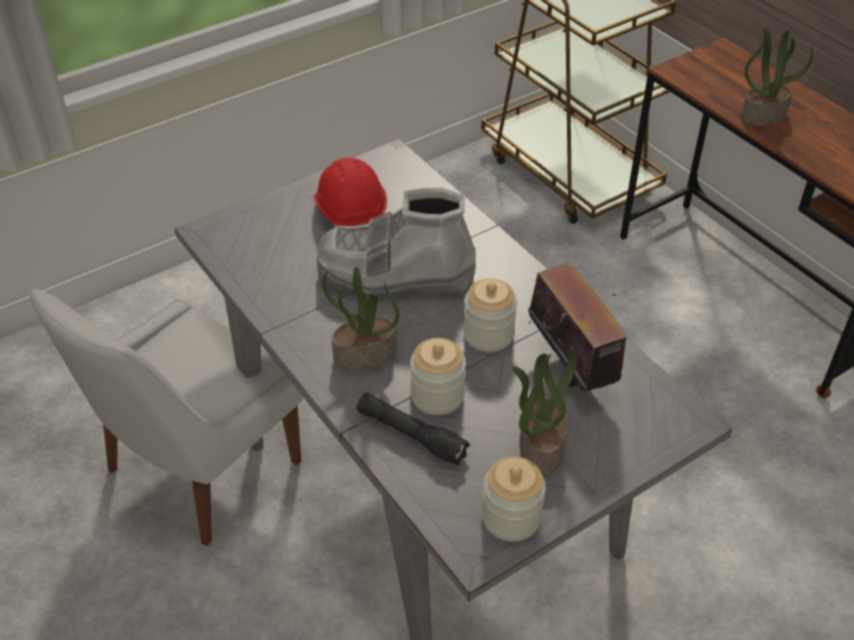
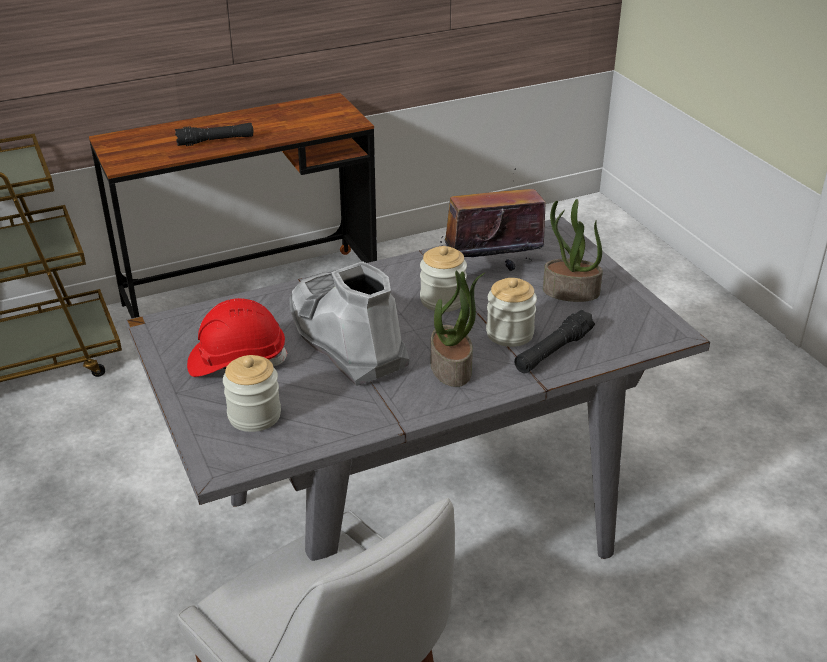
camera: 80 degrees left, 10 degrees down
(395, 274) = (345, 341): grey boot -> grey boot turned 135 degrees clockwise
(511, 517) = (640, 314): jar -> jar (254, 415)
(763, 115) = (215, 141): potted plant -> black flashlight

